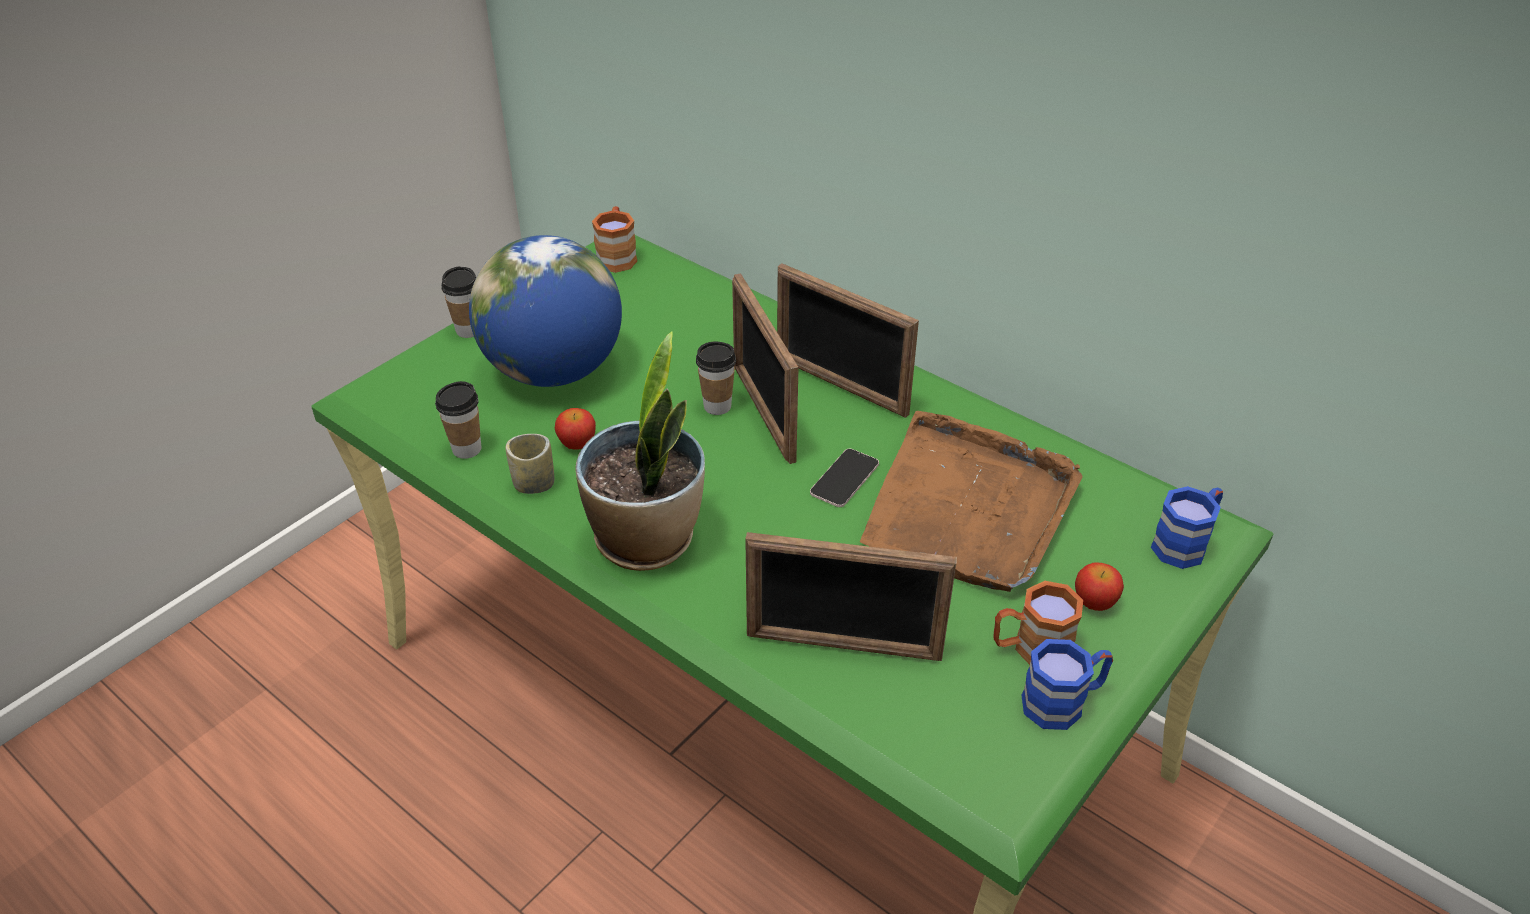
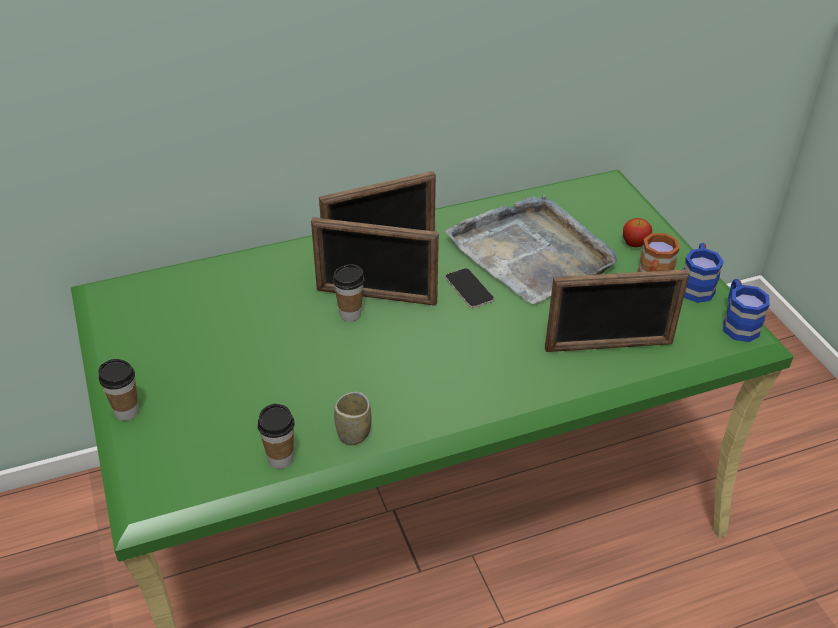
camera: 60 degrees left, 0 degrees up
(554, 371) = (231, 380): globe -> none
(577, 444) = (329, 396): apple -> none
(617, 256) = (120, 297): brown mug -> none
(647, 540) = (457, 396): potted plant -> none
(843, 646) = (609, 346): picture frame -> picture frame turned 45 degrees clockwise
(968, 508) = (532, 253): brown tray -> grey tray
(1185, 543) = (613, 195): blue mug -> blue mug (737, 323)

